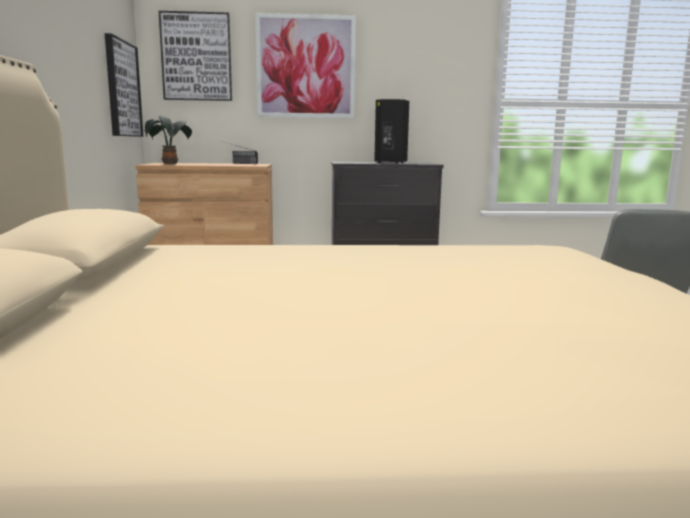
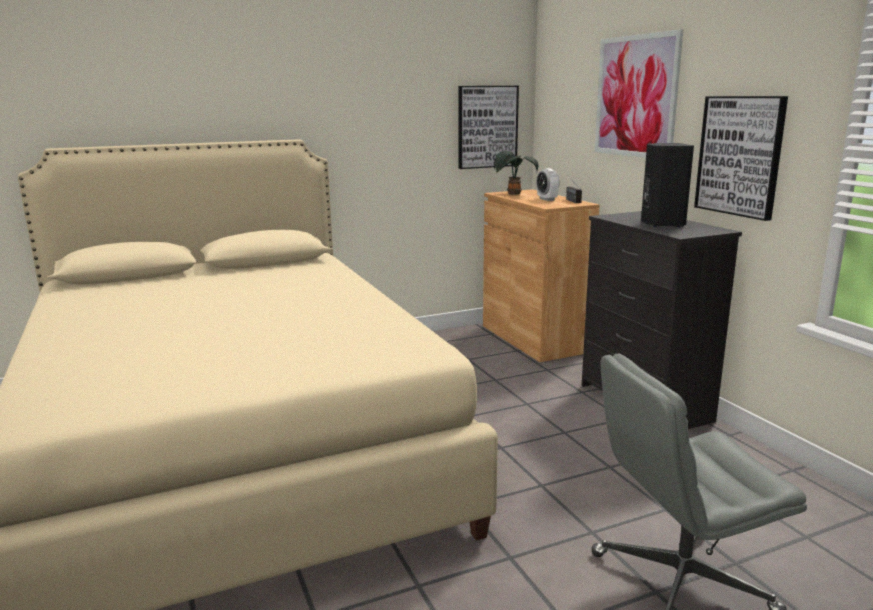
camera: 70 degrees right, 5 degrees up
(196, 57) = (564, 89): picture -> picture (740, 156)
(221, 164) = (547, 199): none -> alarm clock

